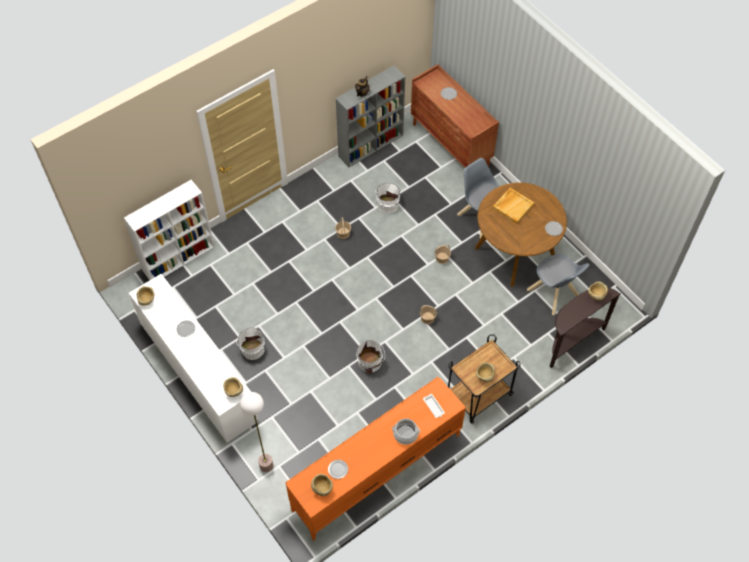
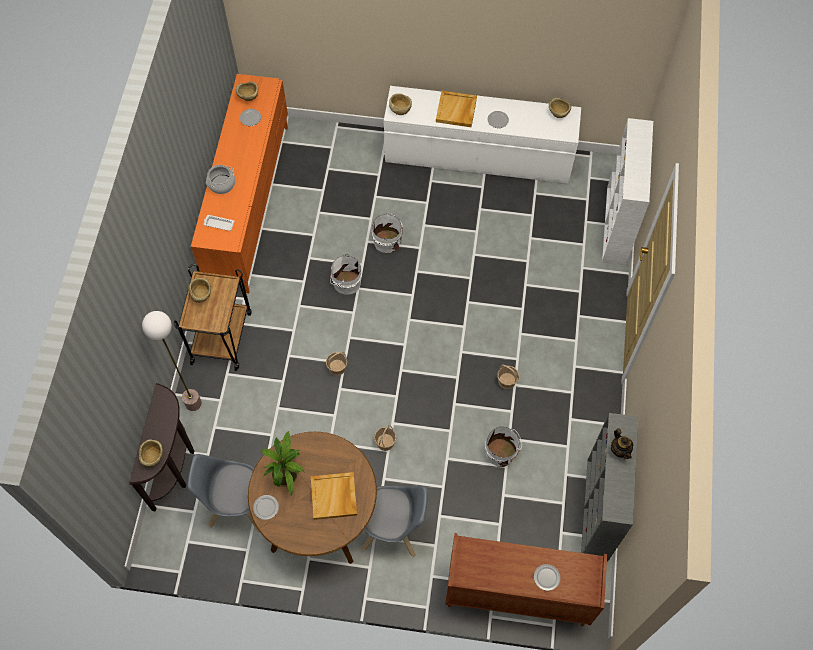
camera: 135 degrees right, 5 degrees up
(201, 358) = (456, 110): none -> beige tray
(252, 348) = (458, 209): white bucket -> white bucket (388, 241)
(266, 466) = (341, 139): floor lamp -> floor lamp (193, 403)
(527, 236) = (286, 472): none -> potted plant

